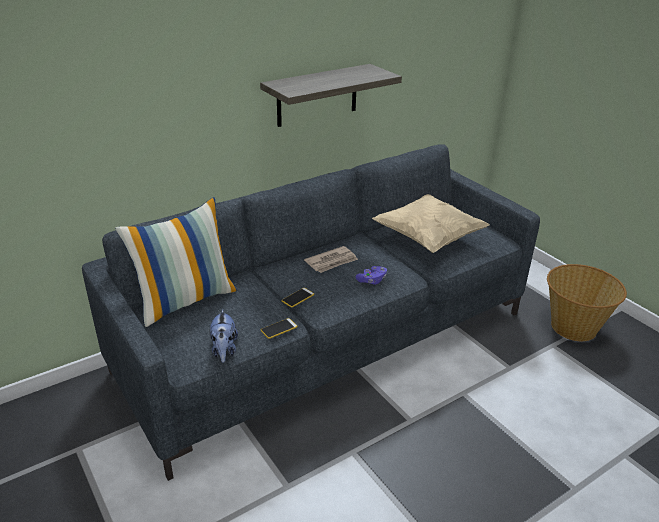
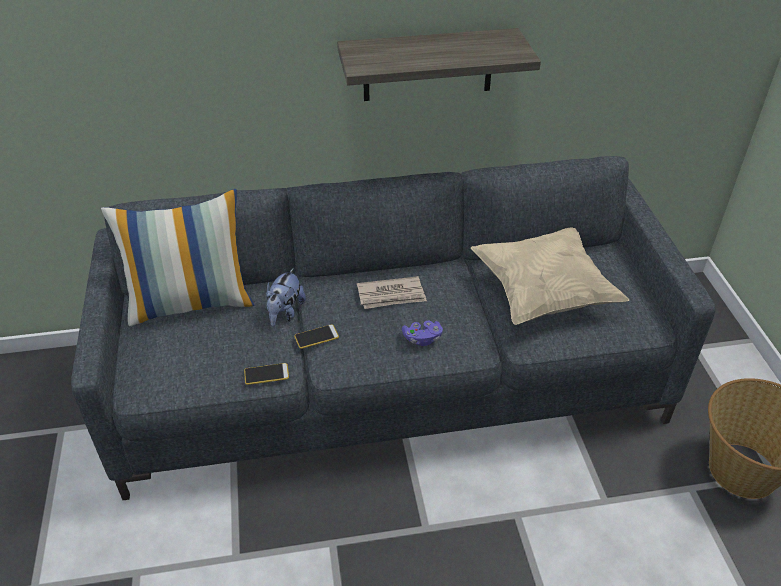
camera: 25 degrees right, 10 degrees up
(224, 350) = (189, 384): plush toy -> plush toy (285, 313)

